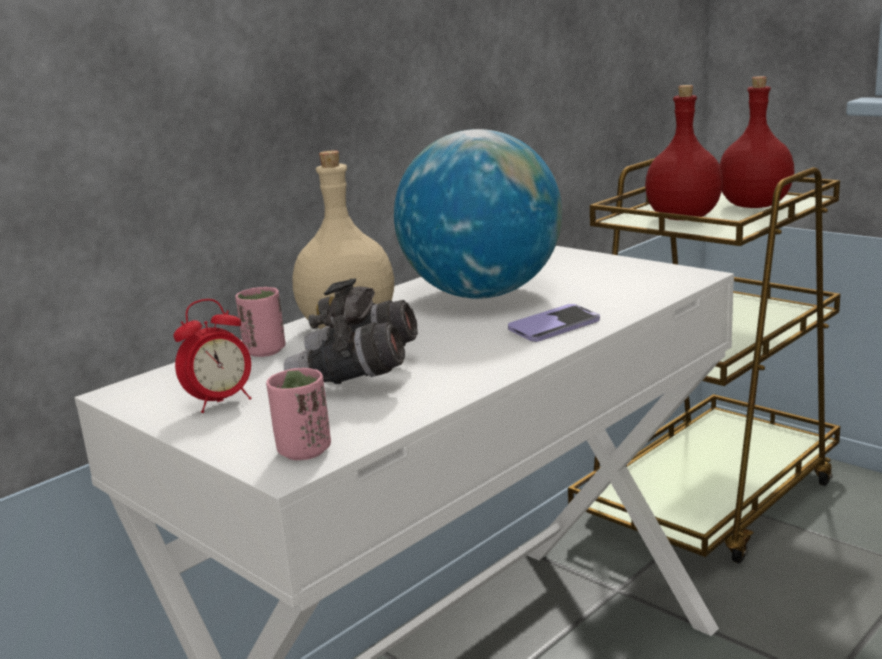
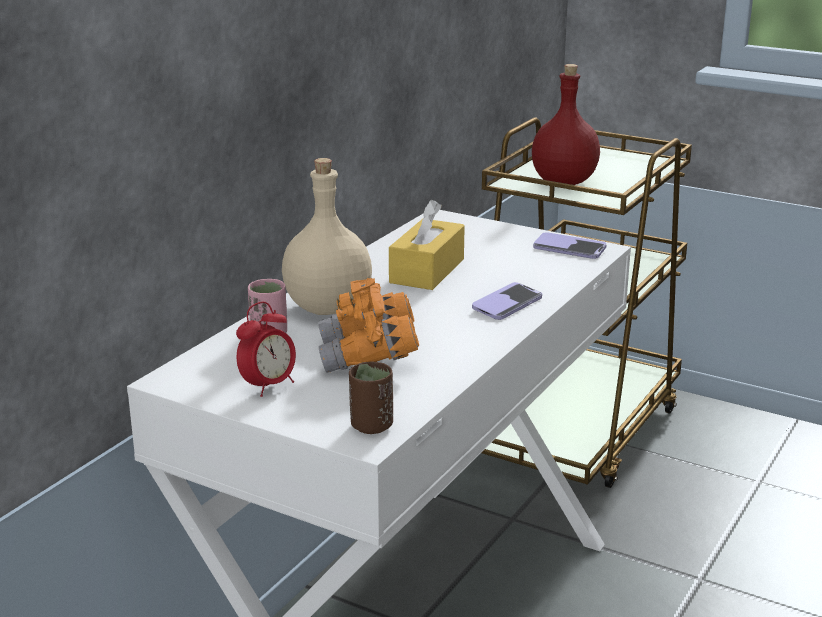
camera: 15 degrees left, 5 degrees up
(304, 451) = (371, 426): pink cup -> brown cup
(356, 376) = (369, 357): grey binoculars -> orange binoculars
(481, 294) = (427, 271): globe -> yellow tissue box
(658, 274) = (569, 248): none -> phone
(753, 206) = (620, 168): red bottle -> none

